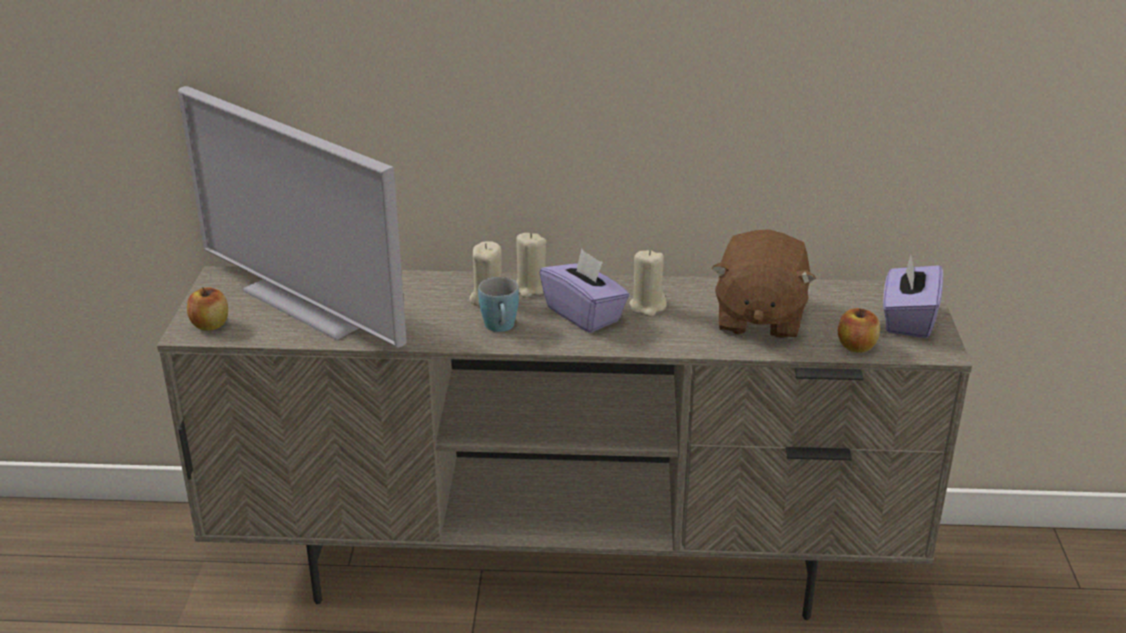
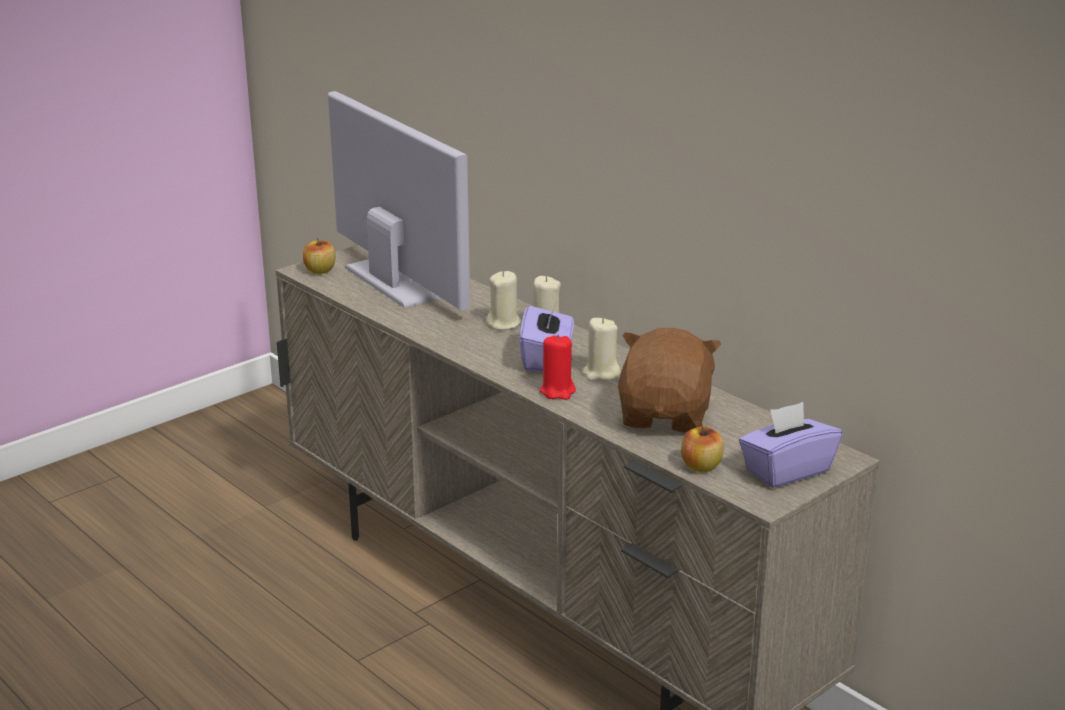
camera: 45 degrees right, 5 degrees down
(308, 304) = (392, 282): television -> television turned 150 degrees clockwise
(500, 328) = (476, 343): blue mug -> none
(647, 338) = (557, 391): none -> red candle
(758, 318) = (666, 416): brown plush toy -> brown plush toy turned 135 degrees clockwise

